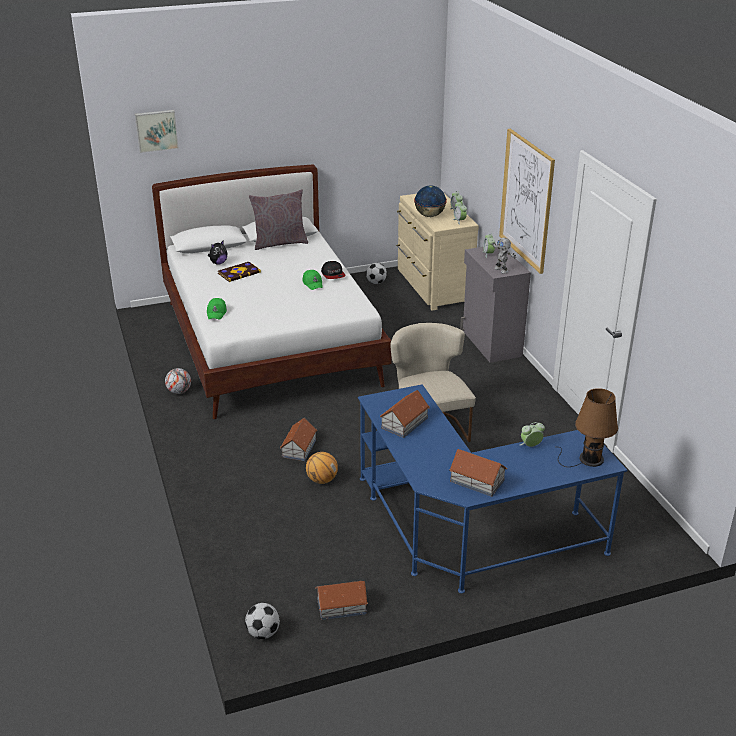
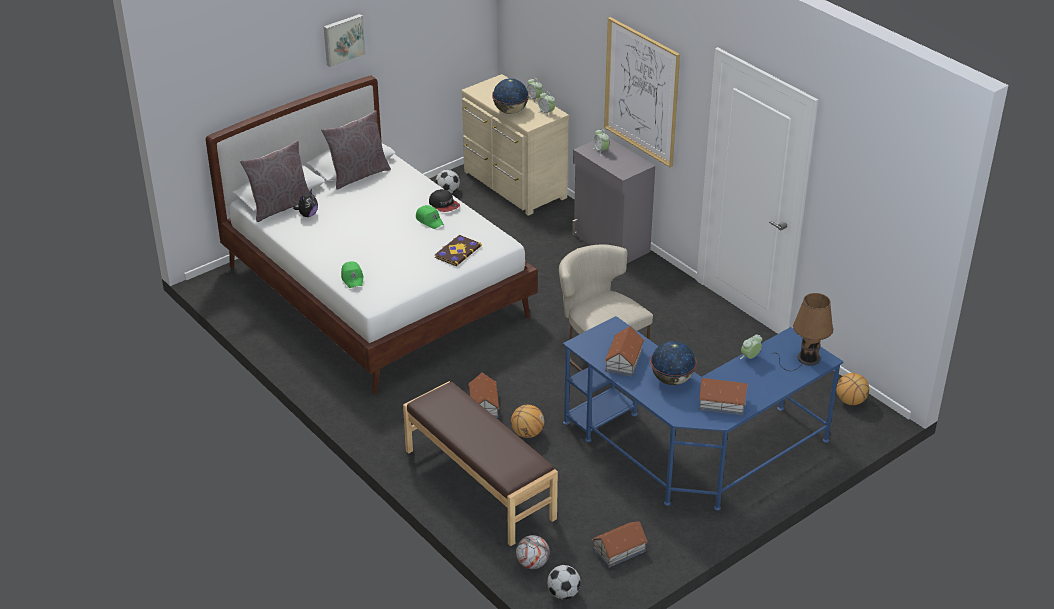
camera: 20 degrees left, 5 degrees up
(156, 130) = (207, 75): picture -> picture (343, 39)
(179, 391) = (315, 371): football -> football (532, 564)
(202, 254) = (280, 207): none -> grey pillow
(239, 273) = (340, 223): book -> book (457, 251)
(250, 513) = (478, 485): none -> brown bench
(440, 449) = (671, 380): none -> globe
(501, 270) = (625, 168): toy robot -> none
(651, 522) = (850, 401): none -> basketball

